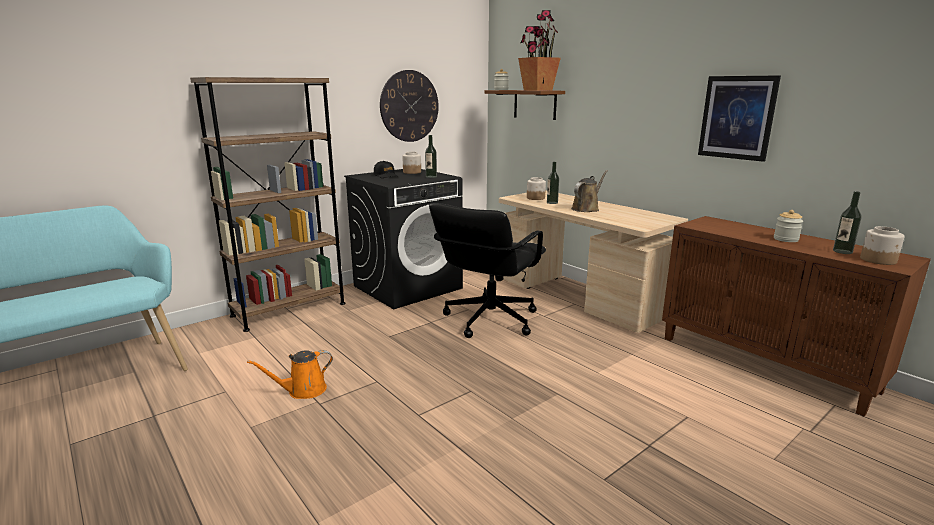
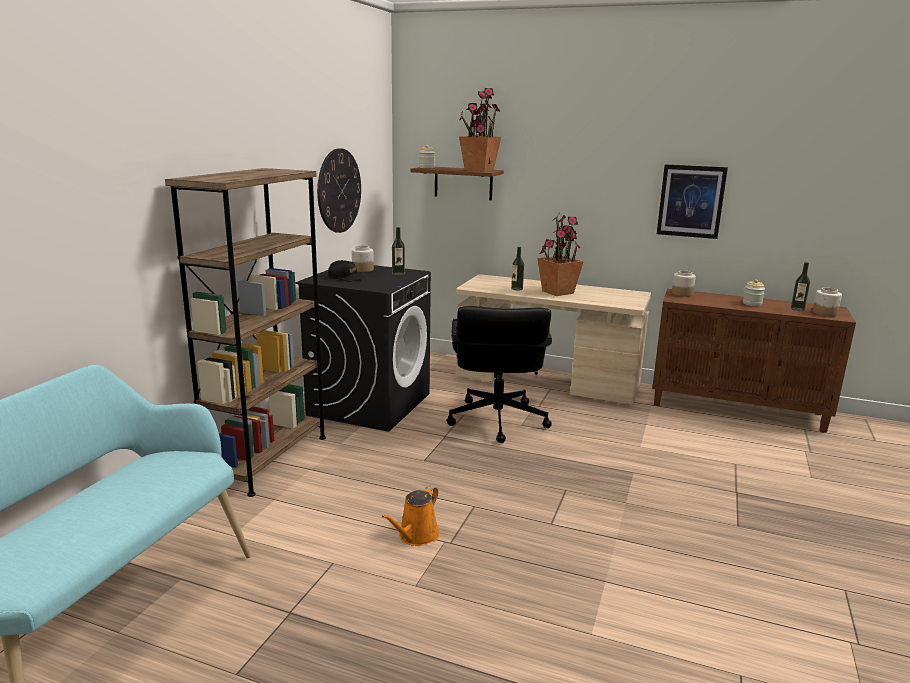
camera: 30 degrees left, 0 degrees up
(535, 198) = (492, 285): jar -> jar (682, 294)
(586, 209) = (558, 292): brown watering can -> potted plant

